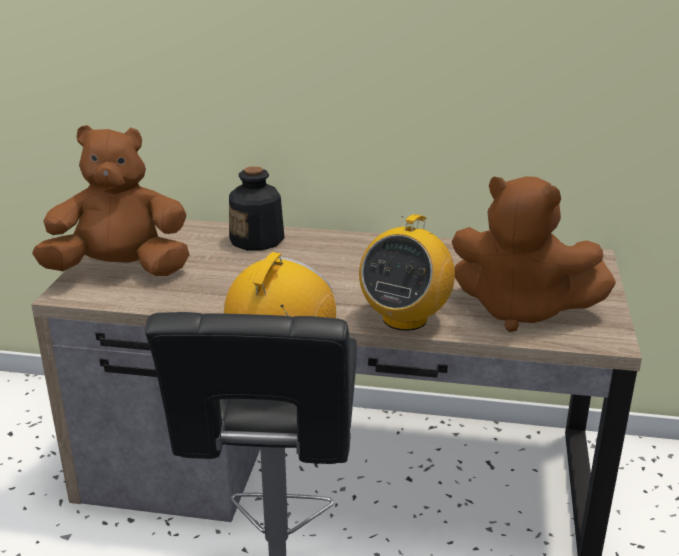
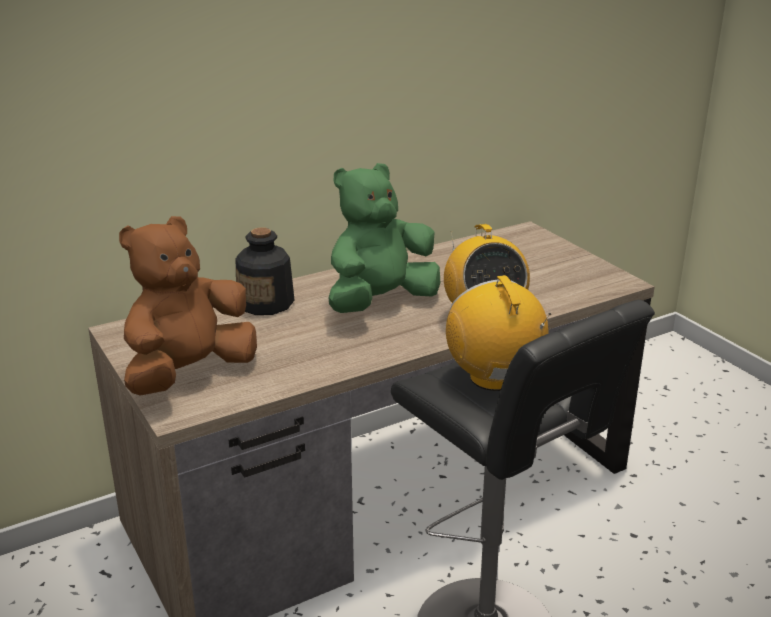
camera: 40 degrees left, 0 degrees up
(342, 271) = (380, 302): none -> green plush toy
(520, 310) = (544, 283): brown plush toy -> none

